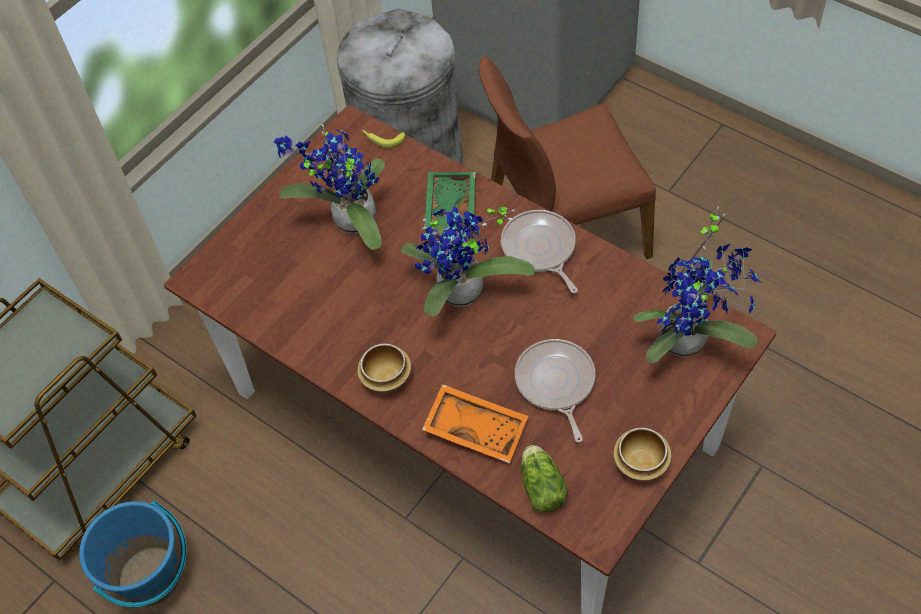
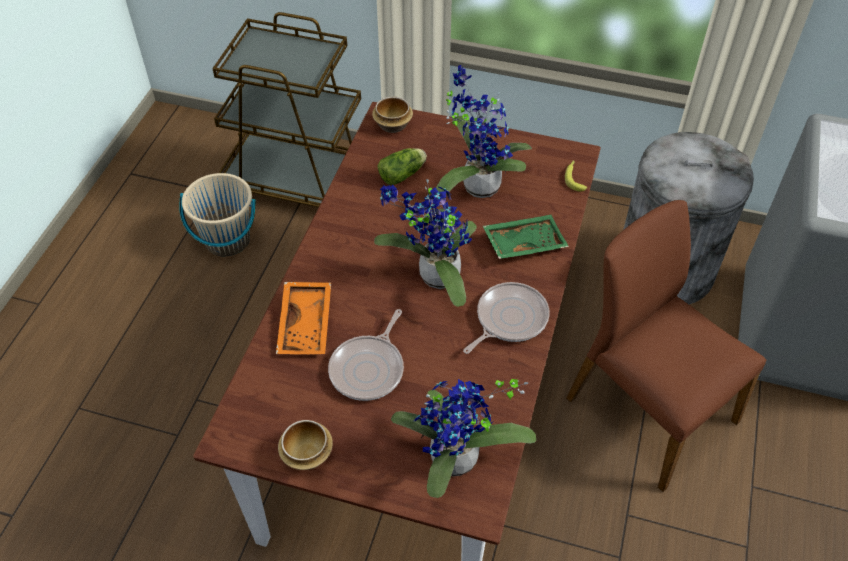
camera: 65 degrees right, 5 degrees down
(151, 577) = (227, 240): blue bucket -> beige bucket
(386, 379) = (334, 253): bowl -> bowl (392, 125)
(541, 485) = (265, 384): lettuce -> lettuce (403, 174)
(555, 384) = (369, 368): frying pan -> frying pan turned 150 degrees clockwise

